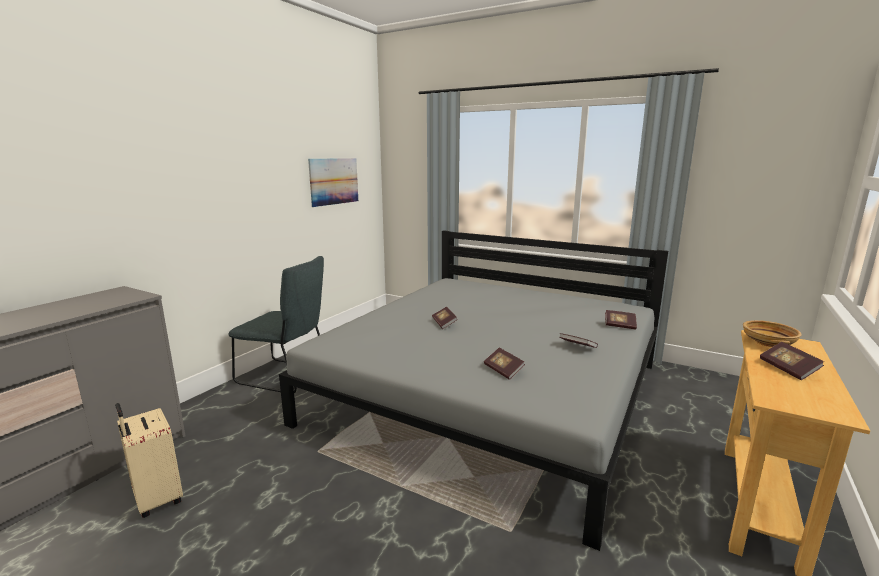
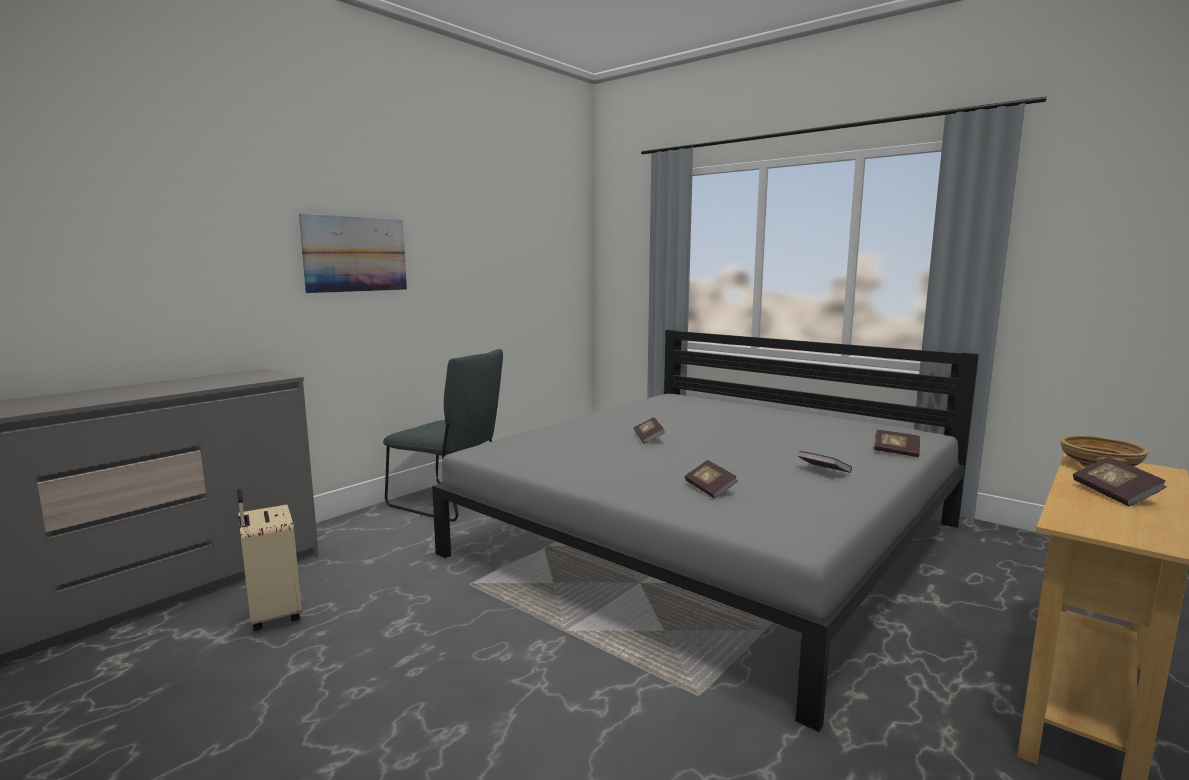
camera: 10 degrees right, 5 degrees down
(334, 181) = (529, 264): picture -> picture (356, 254)

